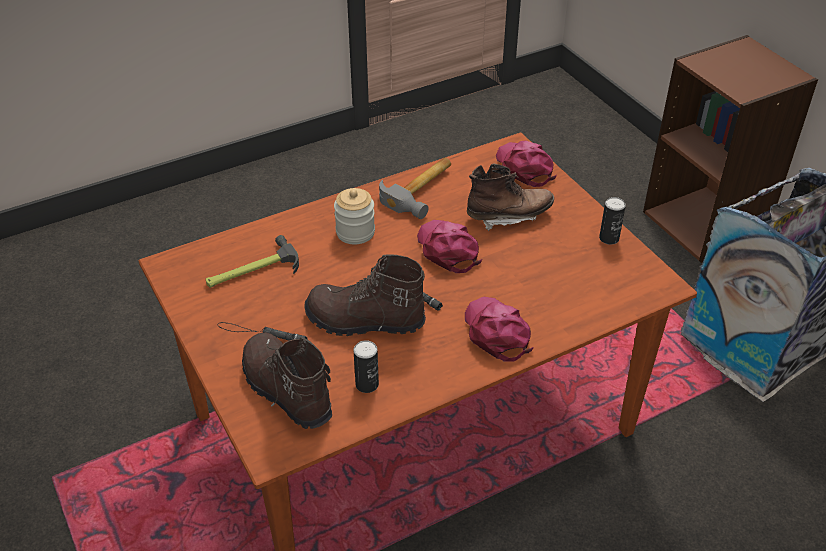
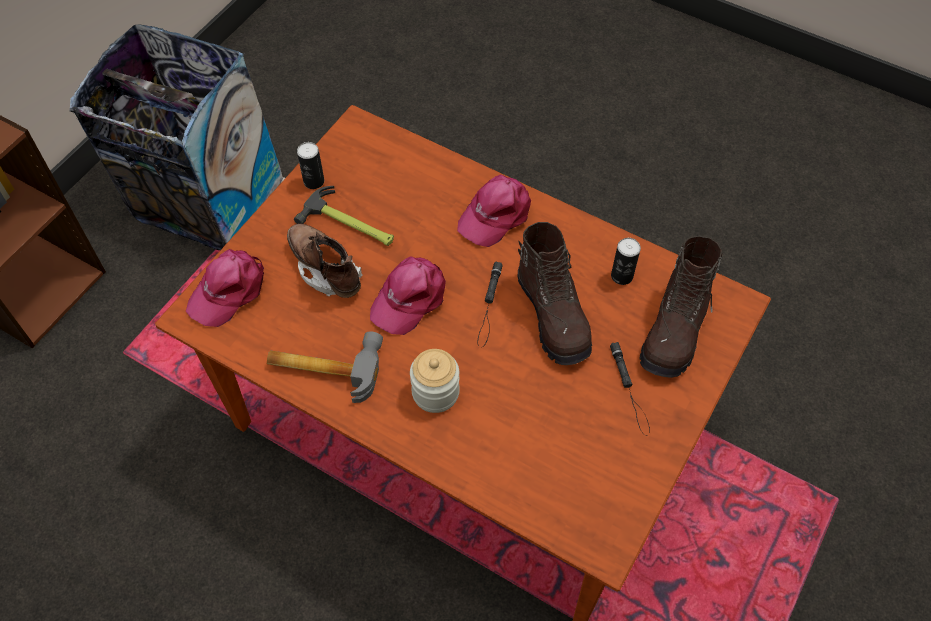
camera: 120 degrees left, 15 degrees up
(251, 270) = (557, 455): hammer -> hammer (350, 224)

